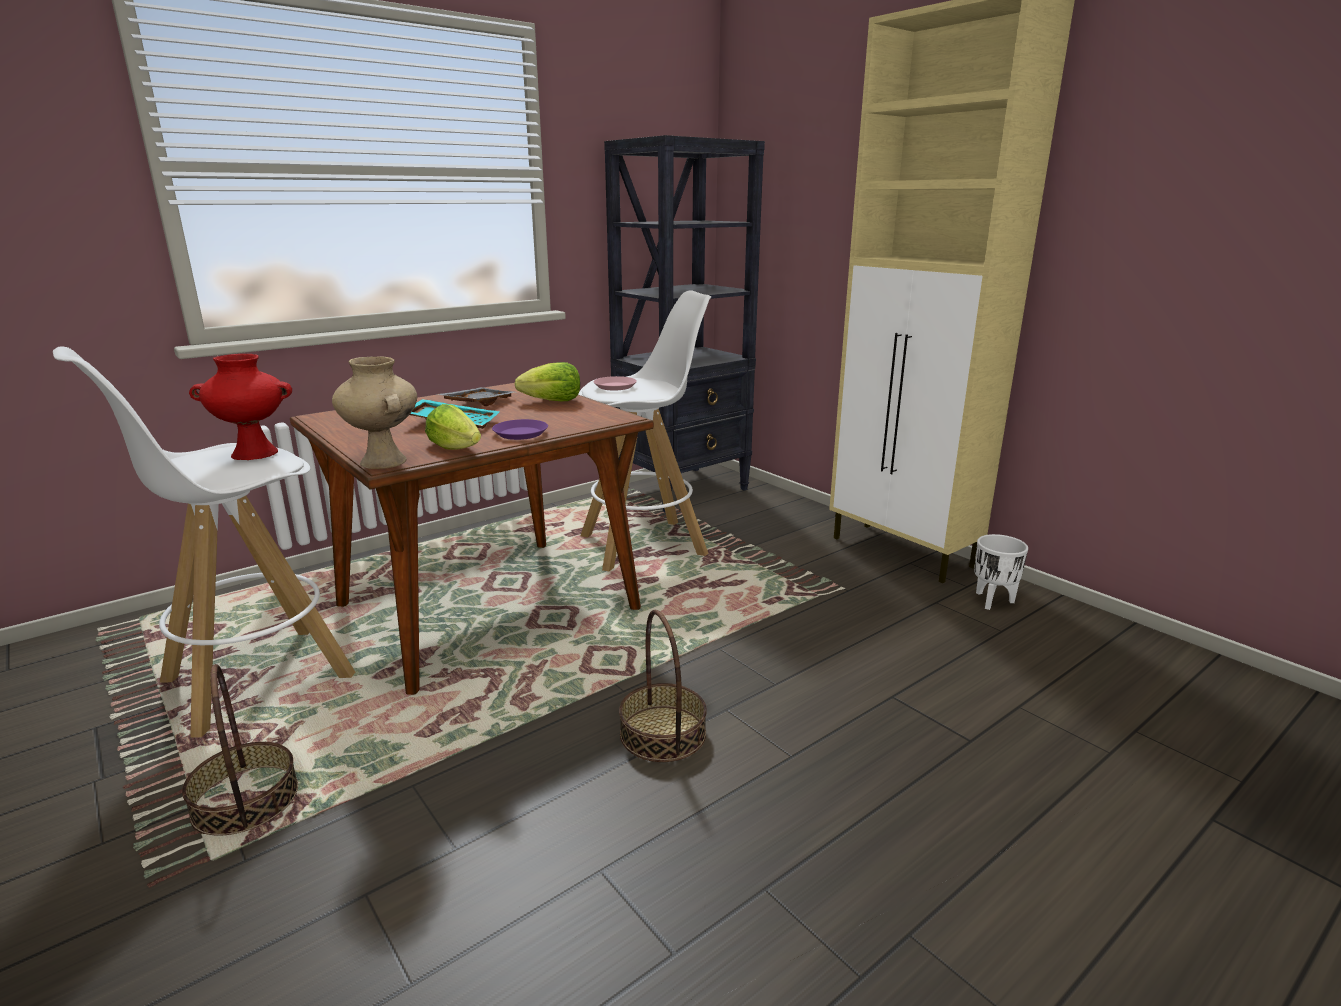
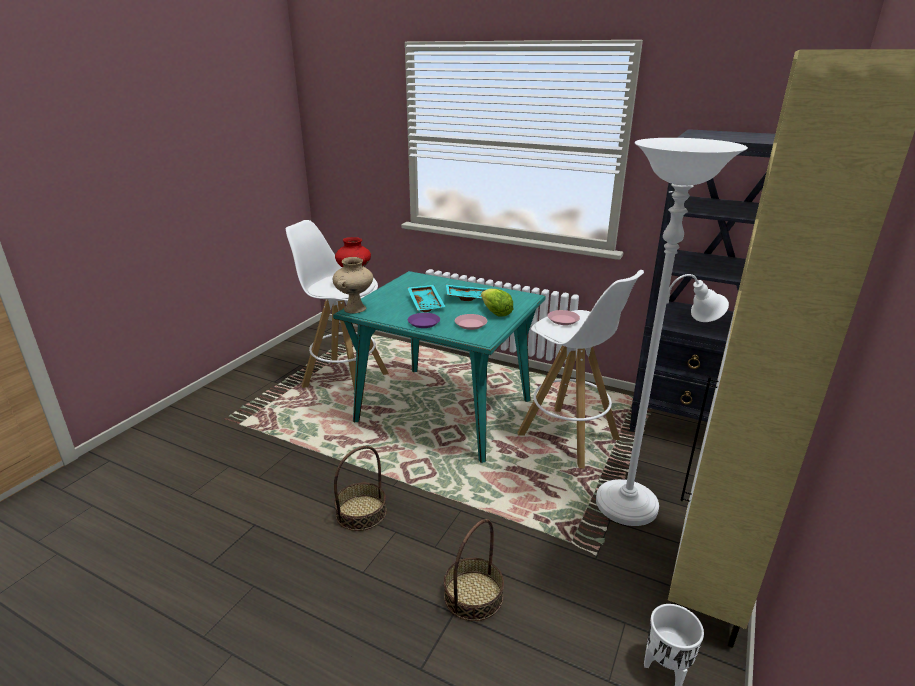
camera: 65 degrees right, 5 degrees up
(246, 800) = (271, 415): basket -> basket (473, 595)
(457, 448) = (386, 316): lettuce -> none
(478, 404) = (469, 298): grey tray -> turquoise tray
(487, 607) = (443, 410): brown dining table -> turquoise dining table
(567, 415) = (471, 324): none -> pink plate
(778, 547) = (633, 501): none -> white floor lamp

